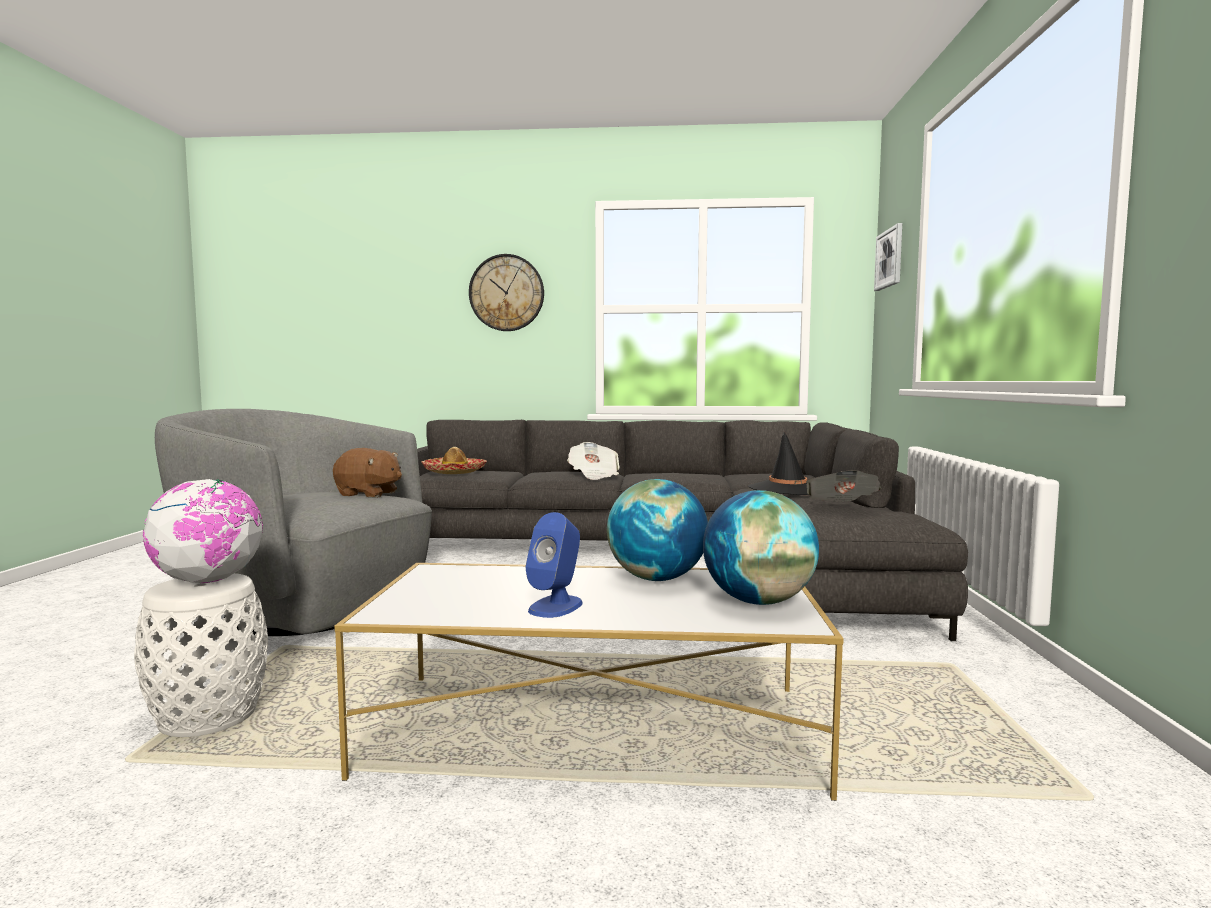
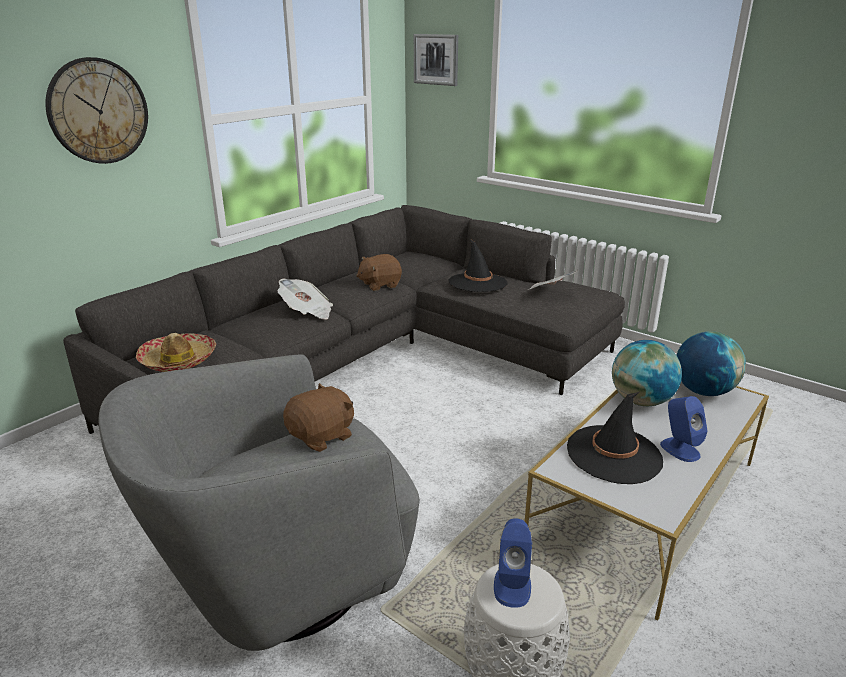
camera: 55 degrees left, 20 degrees up
(209, 581) = (512, 585): globe -> blue speaker
(496, 583) = (614, 454): none -> black hat
(696, 477) = (379, 285): none -> brown plush toy

